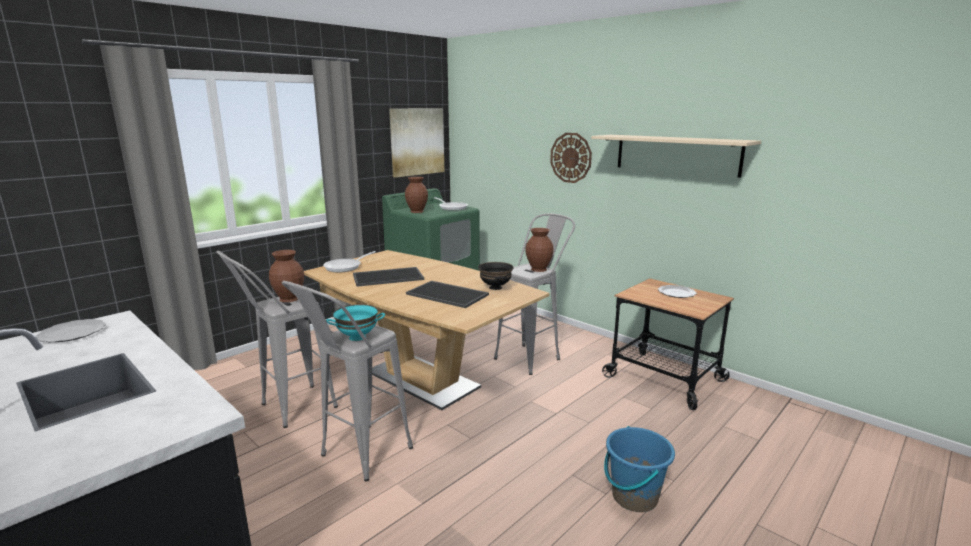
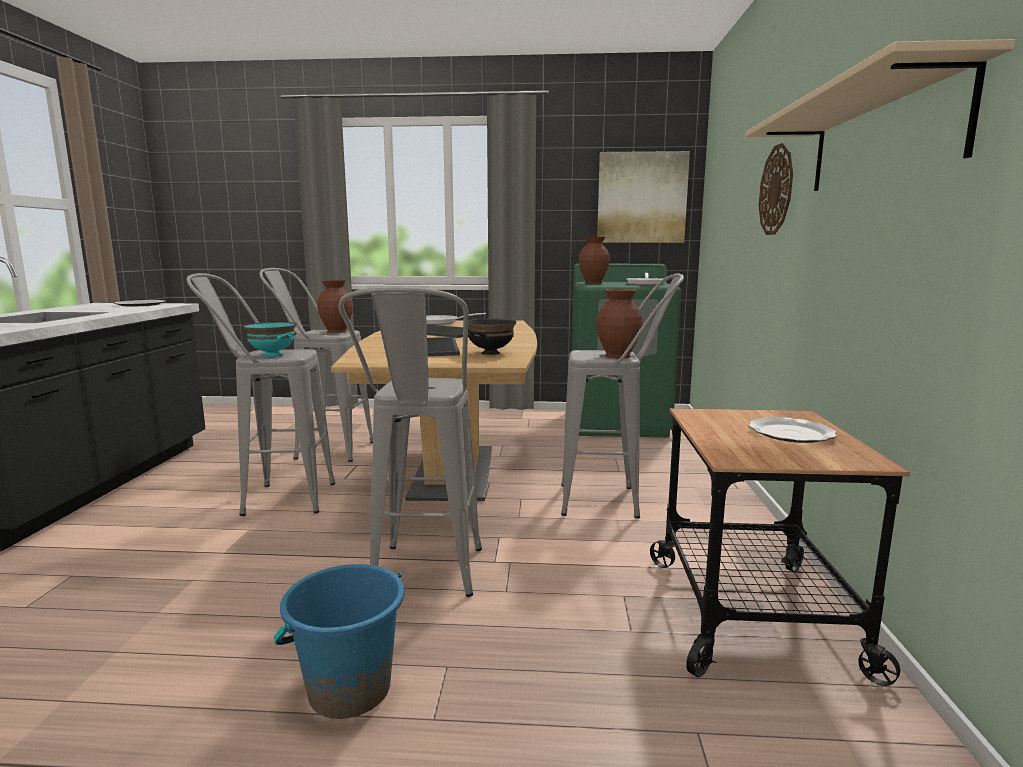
camera: 50 degrees right, 5 degrees down
(553, 441) = (424, 581): none -> grey stool

